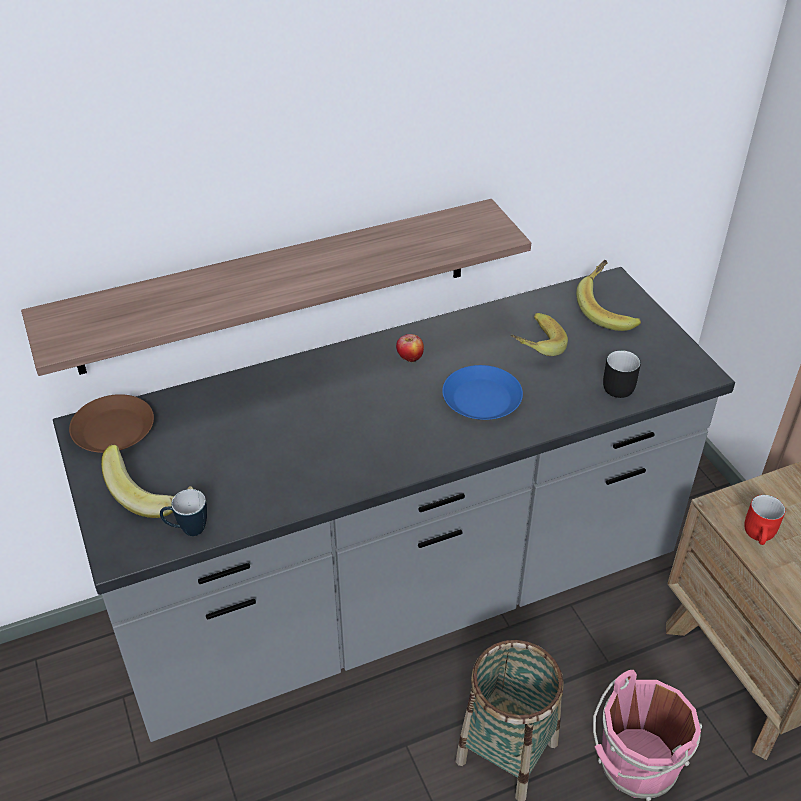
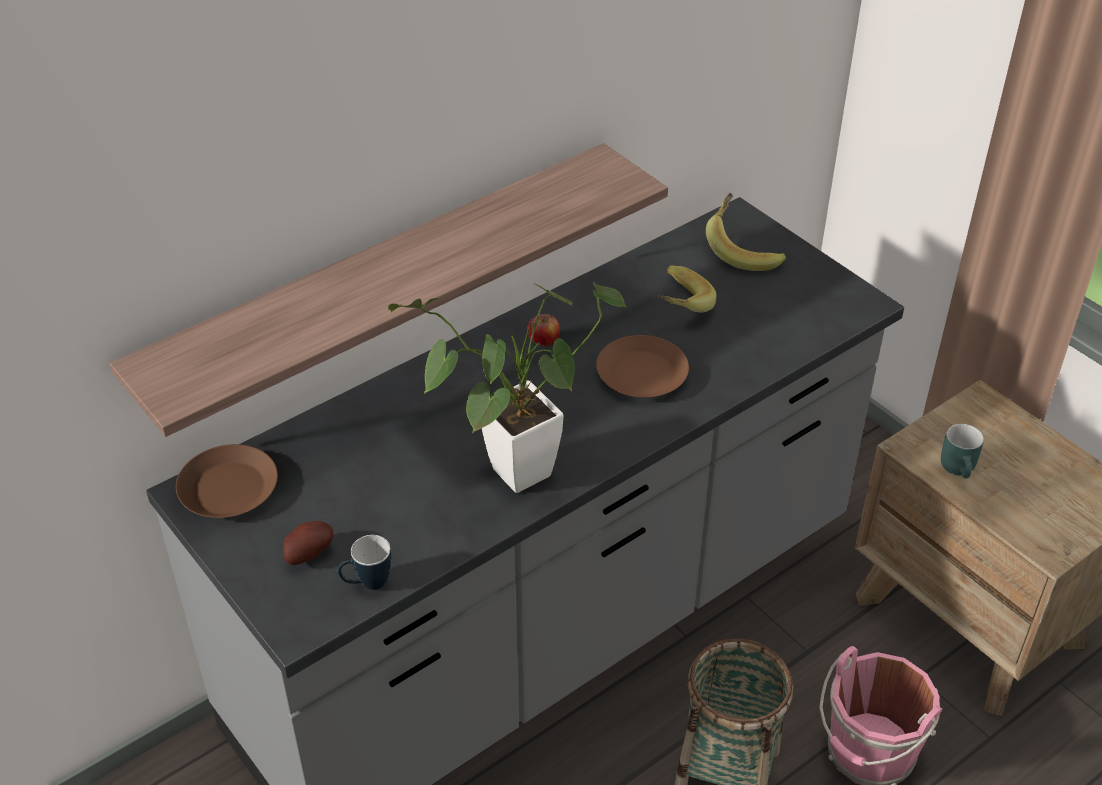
camera: 15 degrees left, 0 degrees up
(152, 495) = (308, 553): banana -> potato
(337, 465) = (509, 478): none -> potted plant
(481, 399) = (640, 374): blue plate -> brown plate
(618, 384) = (783, 331): black mug -> none
(761, 535) = (961, 469): red mug -> turquoise mug

